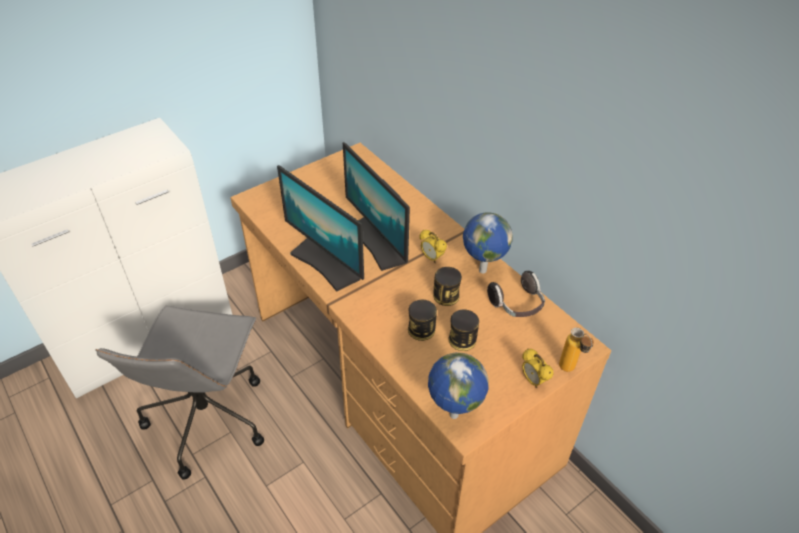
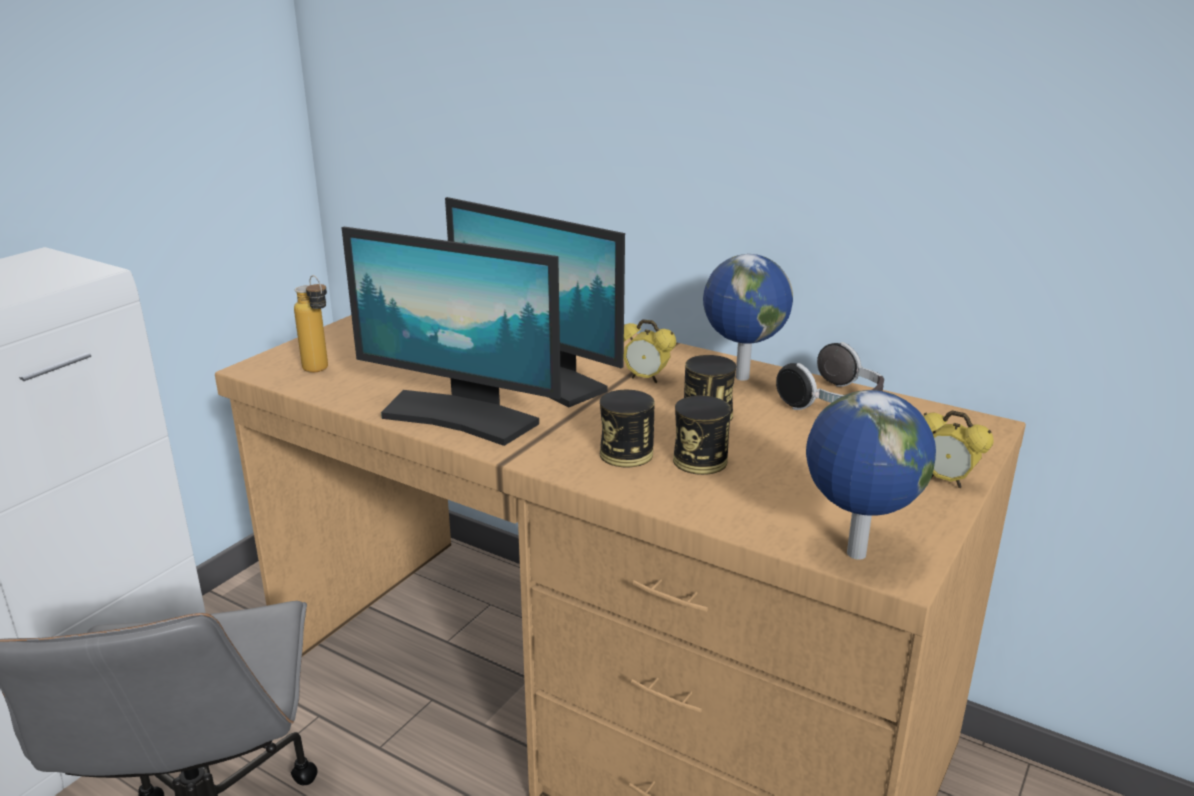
camera: 20 degrees left, 20 degrees down
(462, 339) = (782, 458): can -> can (626, 454)
(570, 371) = (992, 457): bottle -> bottle (320, 371)

